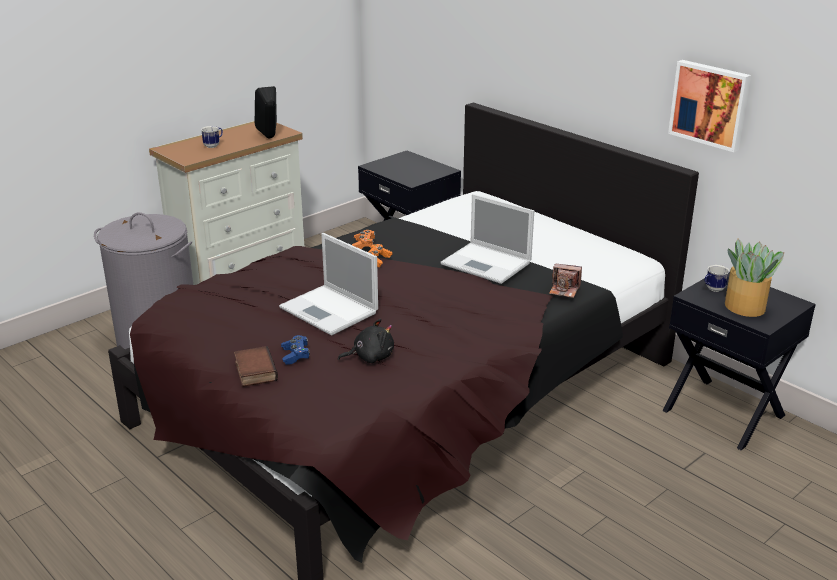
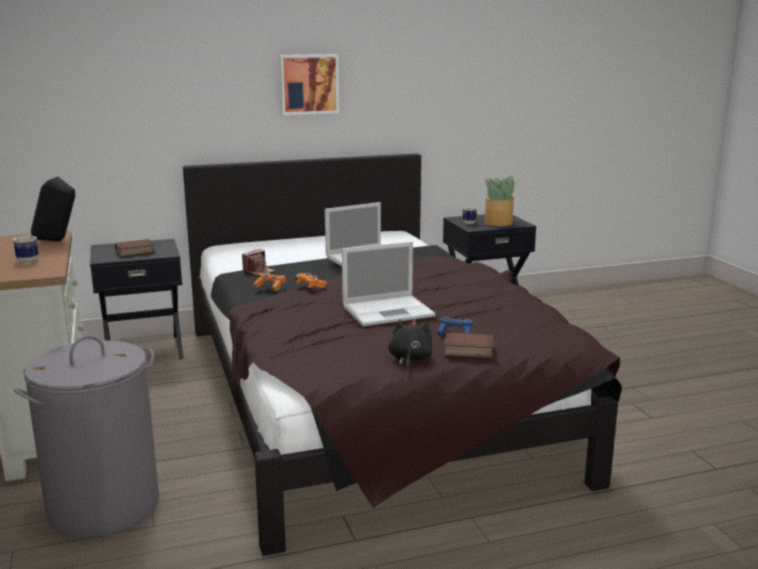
camera: 65 degrees left, 10 degrees down
(370, 357) = (479, 312): black plush toy -> black plush toy (410, 359)
(402, 170) = (134, 252): none -> book
(564, 290) = (430, 250): camera -> camera (259, 271)
(710, 104) = (414, 102): picture -> picture (308, 84)

